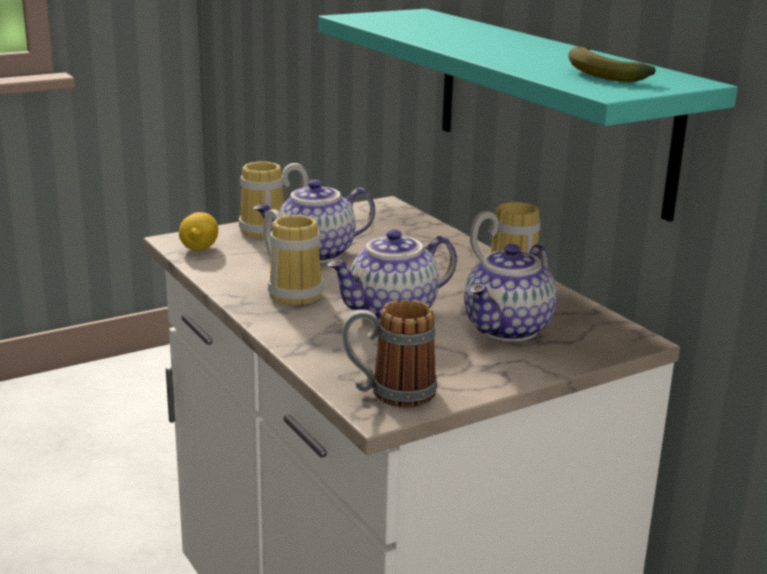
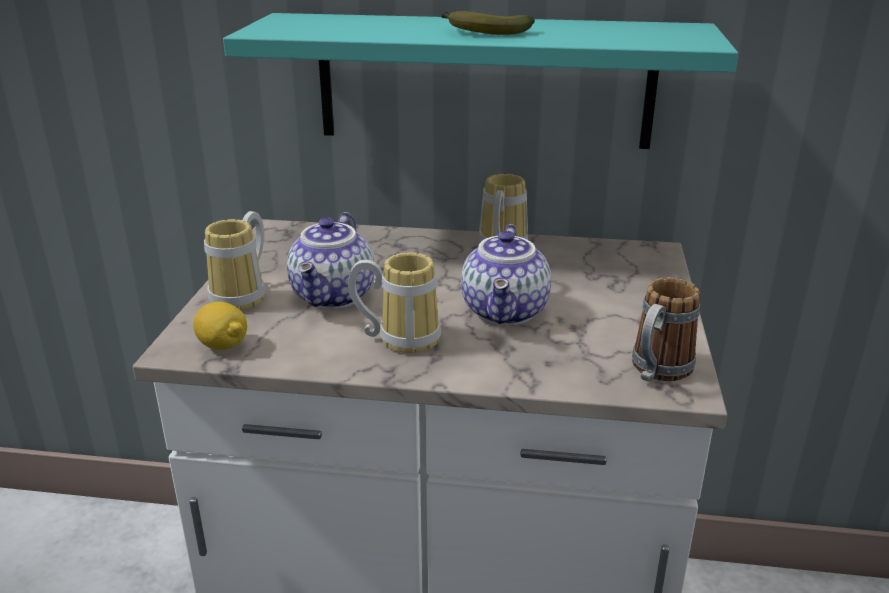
camera: 50 degrees left, 5 degrees up
(509, 330) = (593, 282): teapot -> none
(601, 73) = (636, 33): banana -> banana (482, 32)

